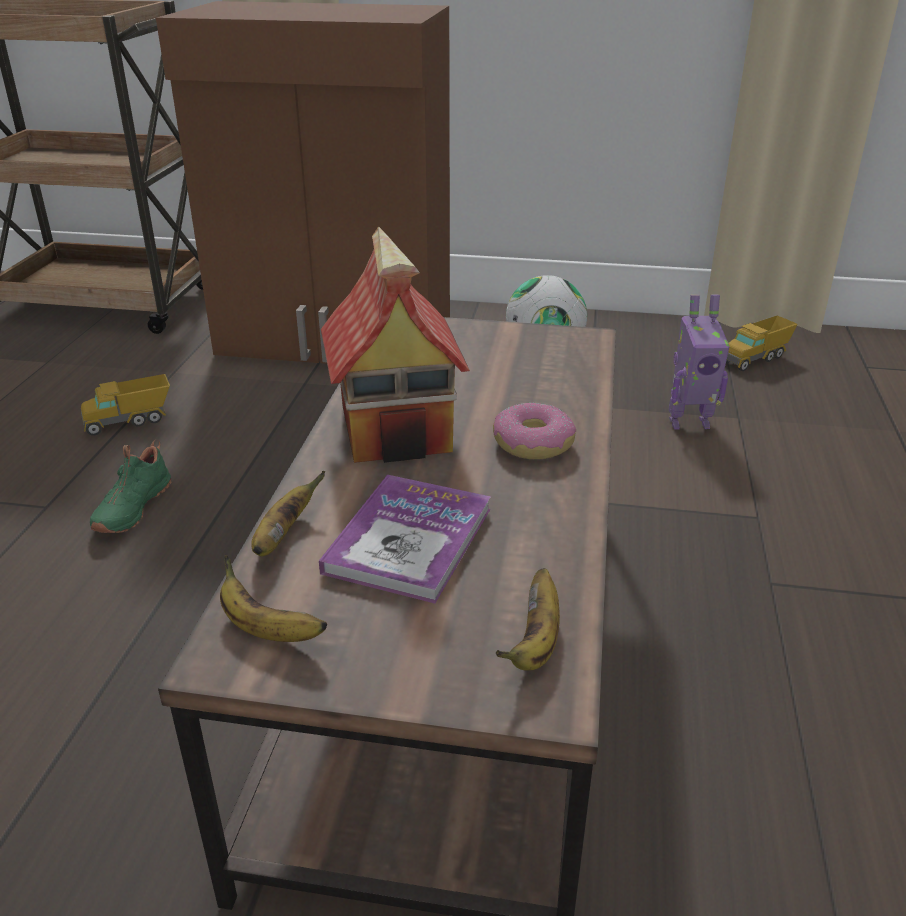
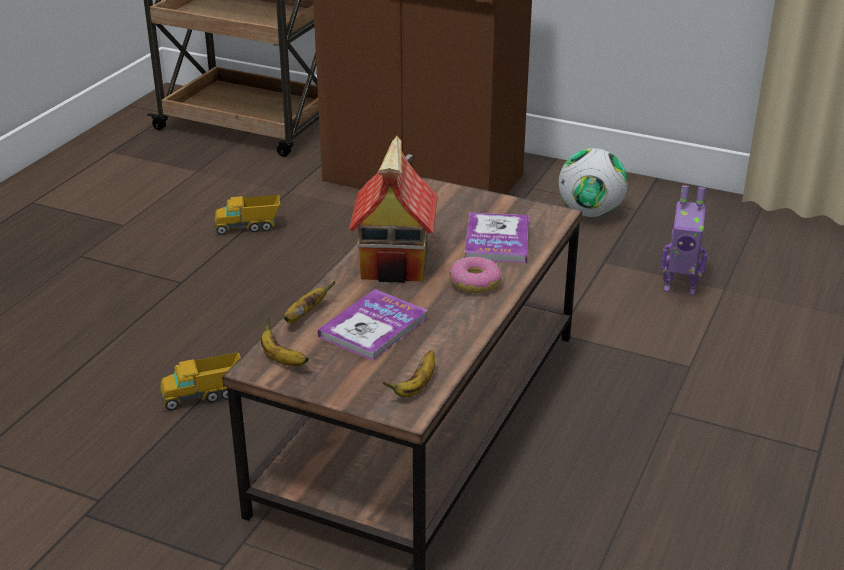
camera: 15 degrees right, 0 degrees up
(131, 507) = (237, 291): green shoe -> none
(528, 380) = (497, 240): none -> book
(755, 359) = (772, 241): toy truck -> toy truck (203, 396)

